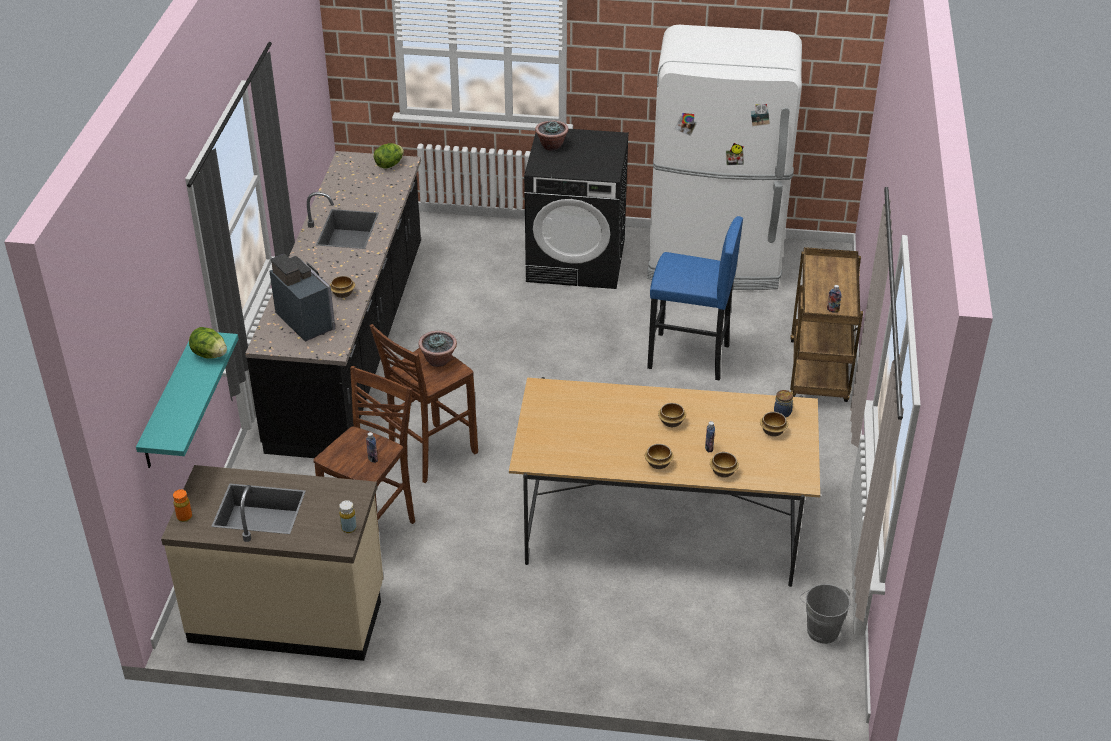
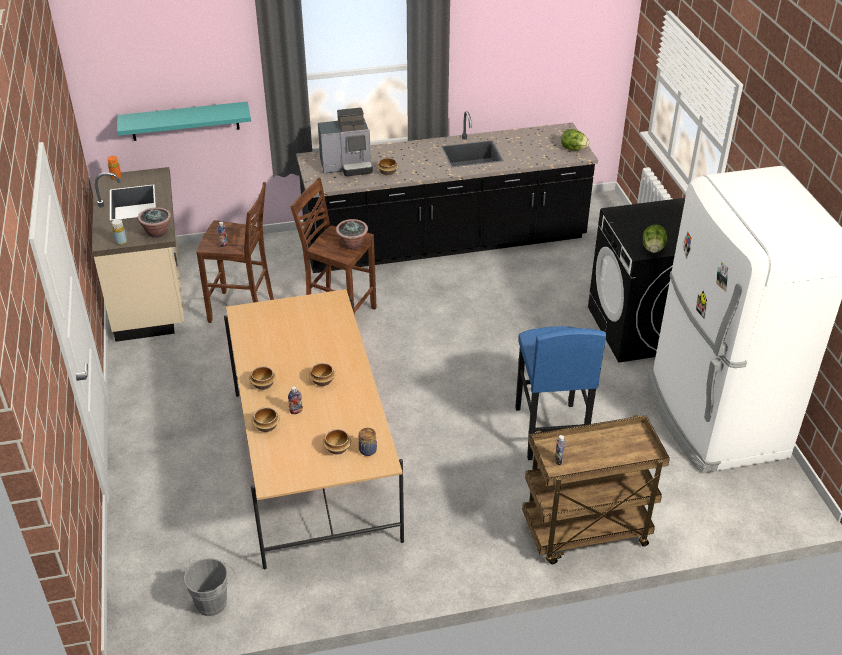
camera: 70 degrees right, 0 degrees up
(210, 355) = (222, 113): lettuce -> lettuce (653, 249)
(307, 319) = (348, 166): coffee machine -> coffee machine turned 45 degrees clockwise
(551, 146) = (658, 212): potted plant -> potted plant (157, 232)

